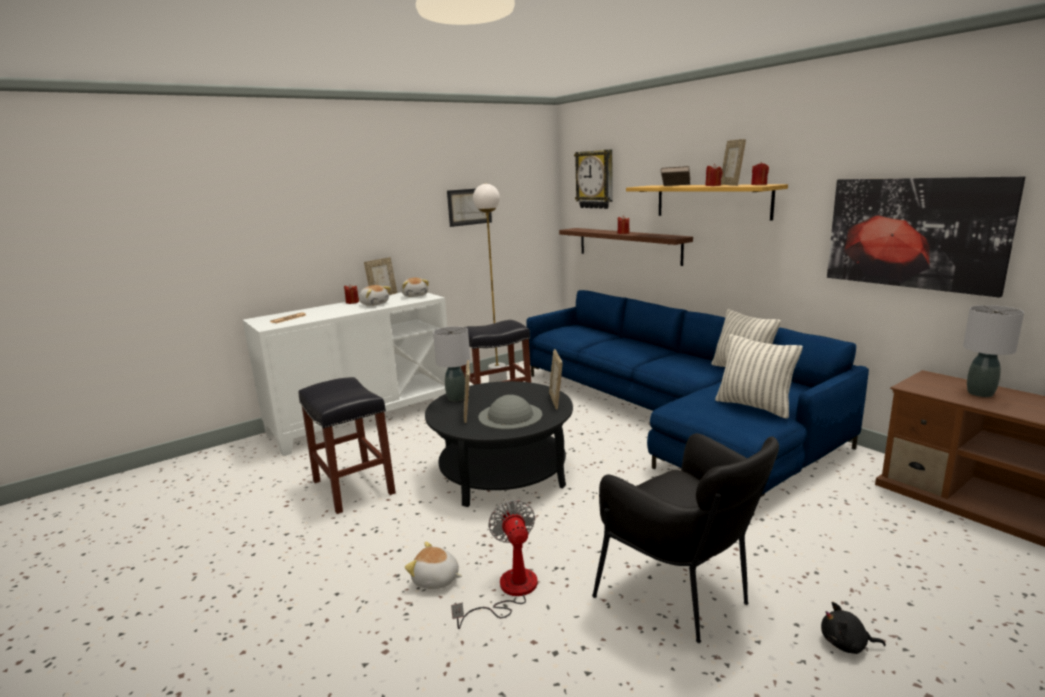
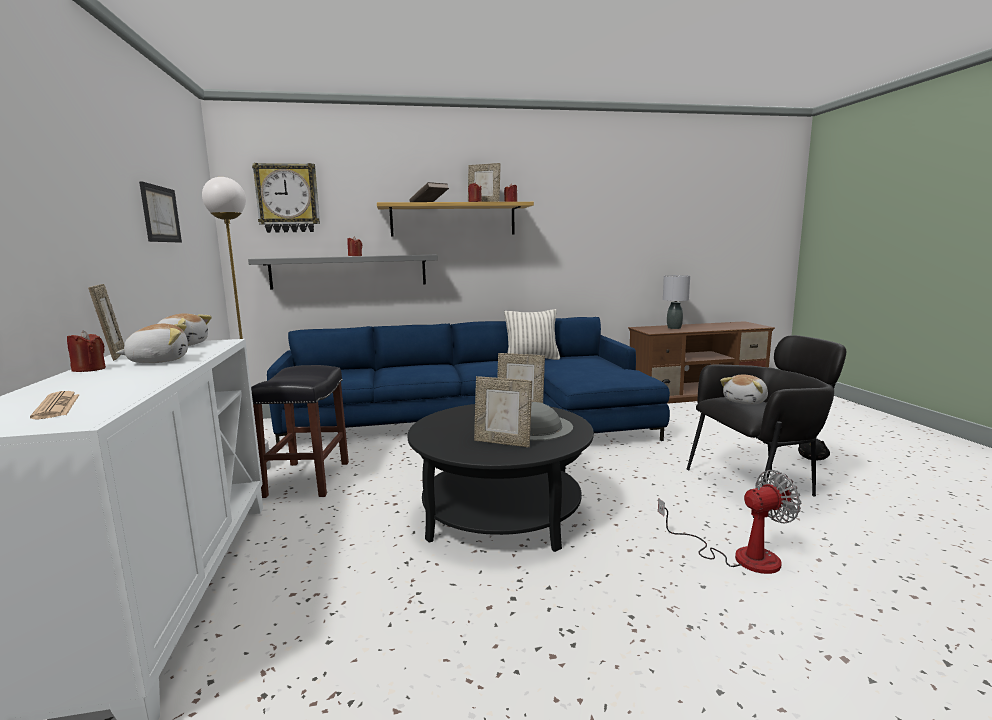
camera: 65 degrees left, 5 degrees down
(354, 487) = (418, 637): black stool -> none
(436, 580) = (708, 597): plush toy -> plush toy (746, 401)
(456, 398) = (442, 441): grey table lamp -> none
(509, 591) = (739, 556): fan -> fan turned 150 degrees clockwise
(628, 245) = (349, 271): brown shelf -> grey shelf
(754, 406) = (606, 368): pillow -> none
(914, 233) = (613, 237): picture -> none

